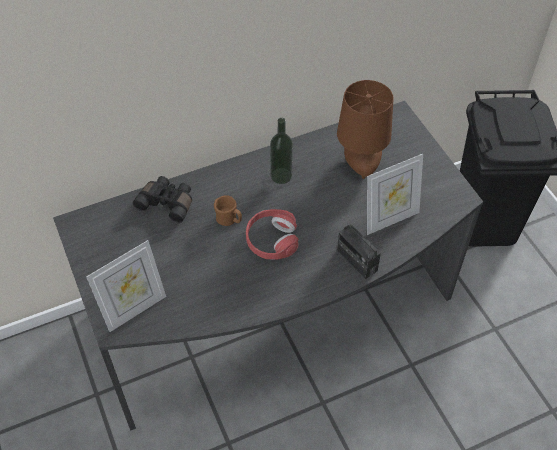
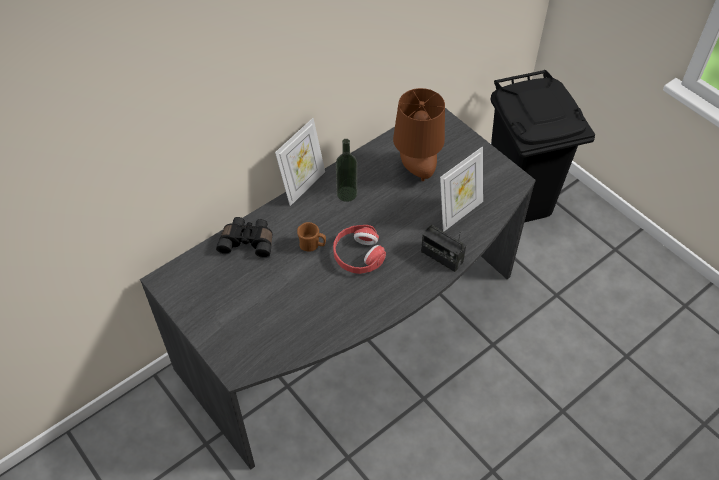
camera: 15 degrees left, 0 degrees up
(134, 309) = (251, 348): picture frame -> picture frame (303, 186)

